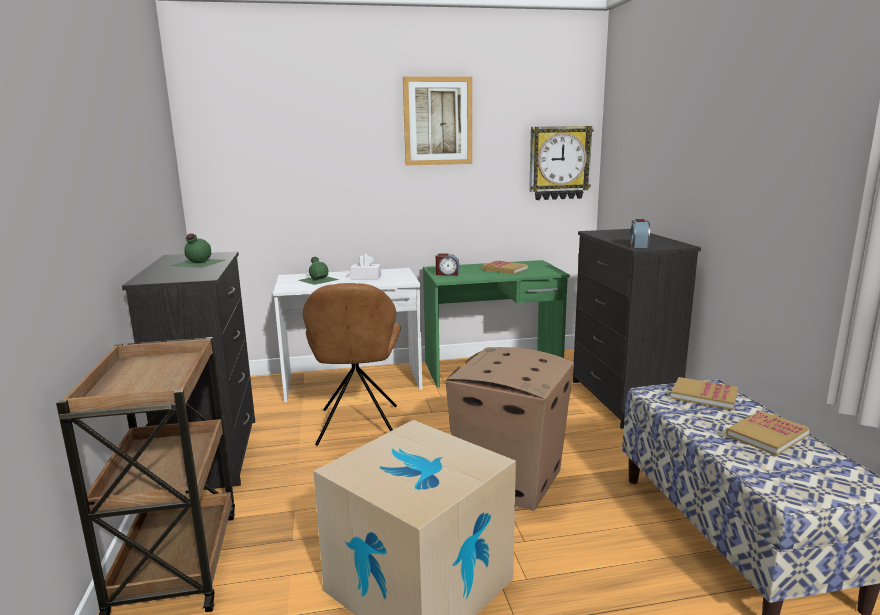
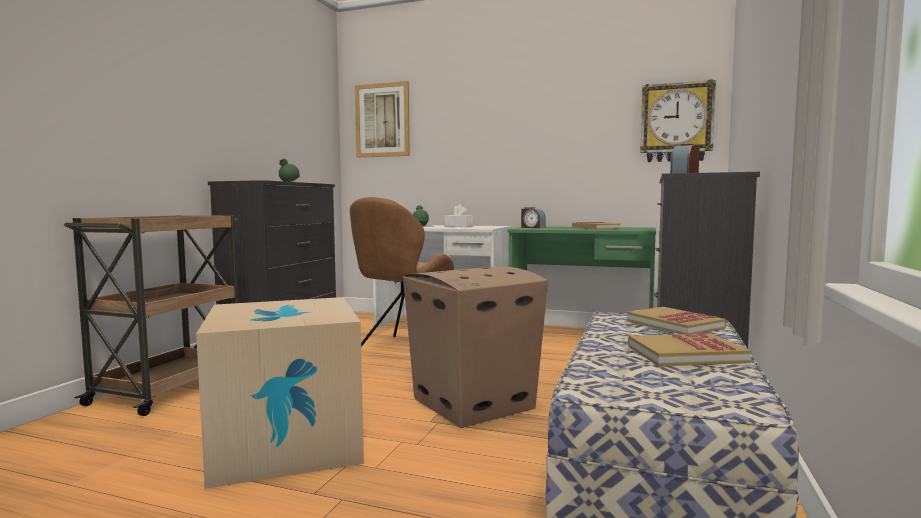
camera: 30 degrees right, 10 degrees down
(438, 121) = (545, 86): picture -> picture (382, 120)

